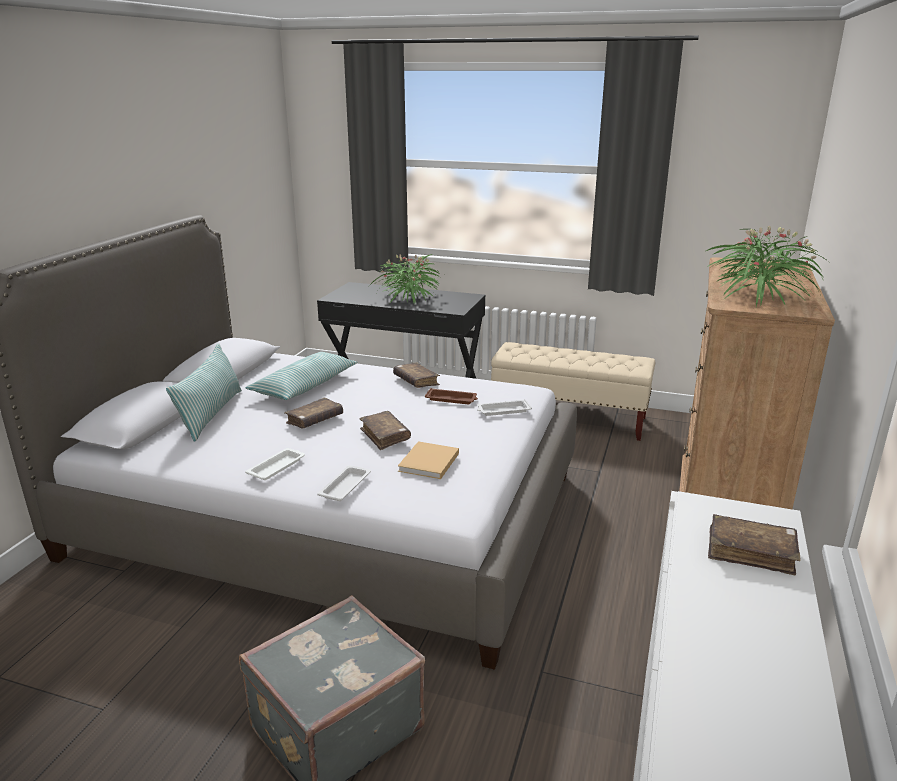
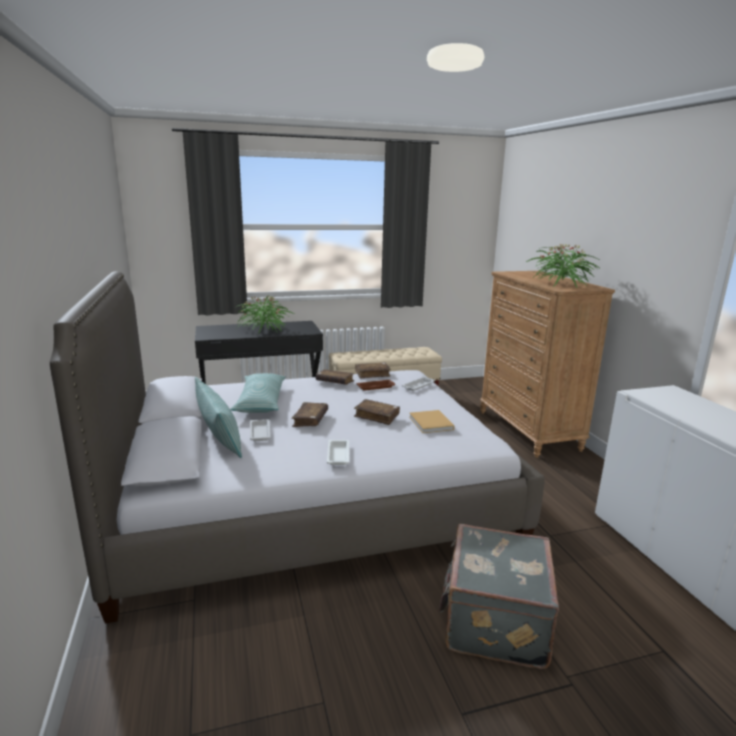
camera: 35 degrees left, 5 degrees down
(346, 486) = (405, 451): white tray -> white tray (260, 432)
(750, 552) = (694, 406): brown book -> brown book (372, 374)

